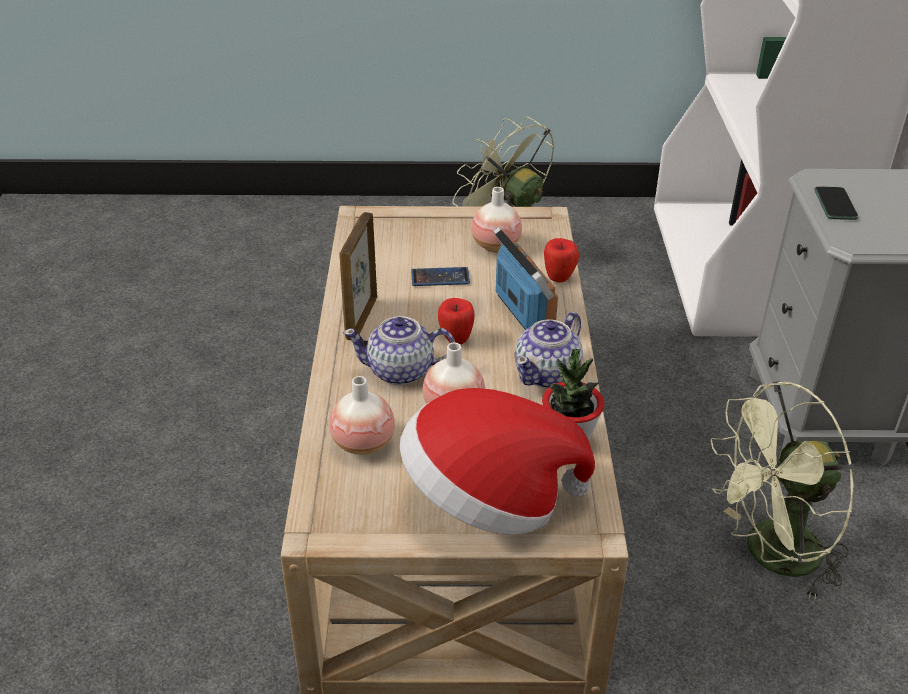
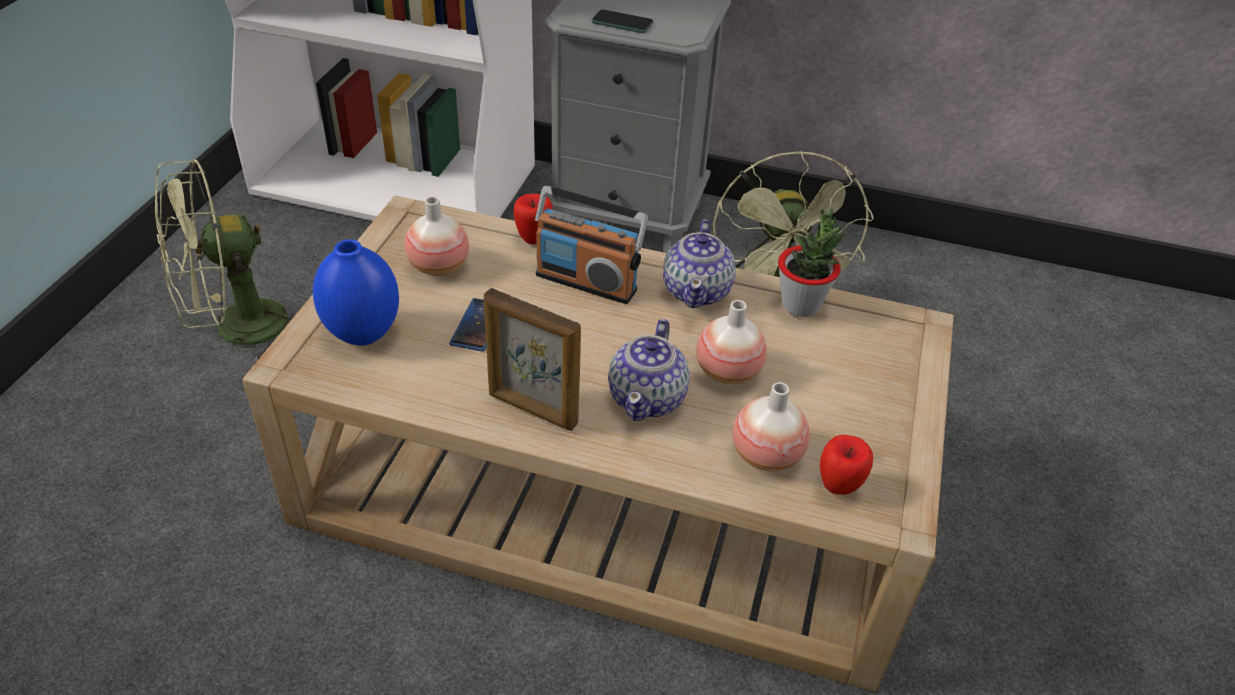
camera: 75 degrees left, 5 degrees up
(405, 235) = (364, 333): none -> blue vase
(455, 340) = (607, 342): apple -> apple (838, 487)
(488, 499) = (873, 379): hat -> none
(524, 315) = (586, 281): radio -> radio turned 150 degrees counterclockwise
(548, 374) = (697, 291): teapot -> teapot turned 45 degrees clockwise

